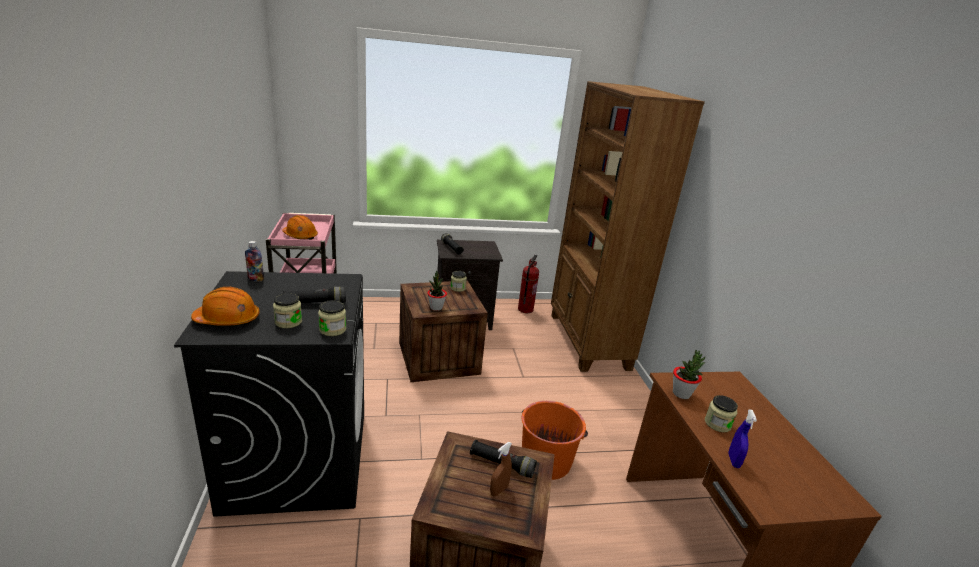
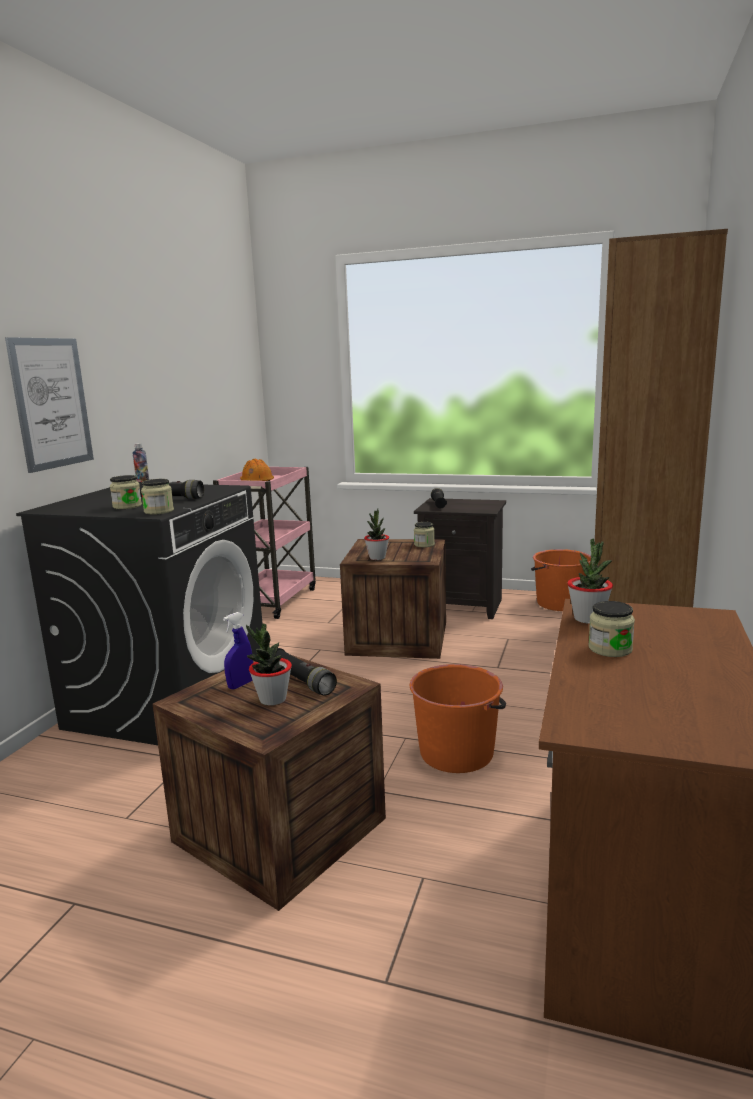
camera: 30 degrees right, 10 degrees down
(180, 220) = (51, 403): none -> picture
(228, 320) = (79, 504): orange hard hat -> none
(499, 490) = (272, 699): brown spray bottle -> potted plant
(525, 309) = (559, 603): fire extinguisher -> orange bucket
(733, 461) = (585, 682): blue spray bottle -> blue spray bottle (240, 685)

